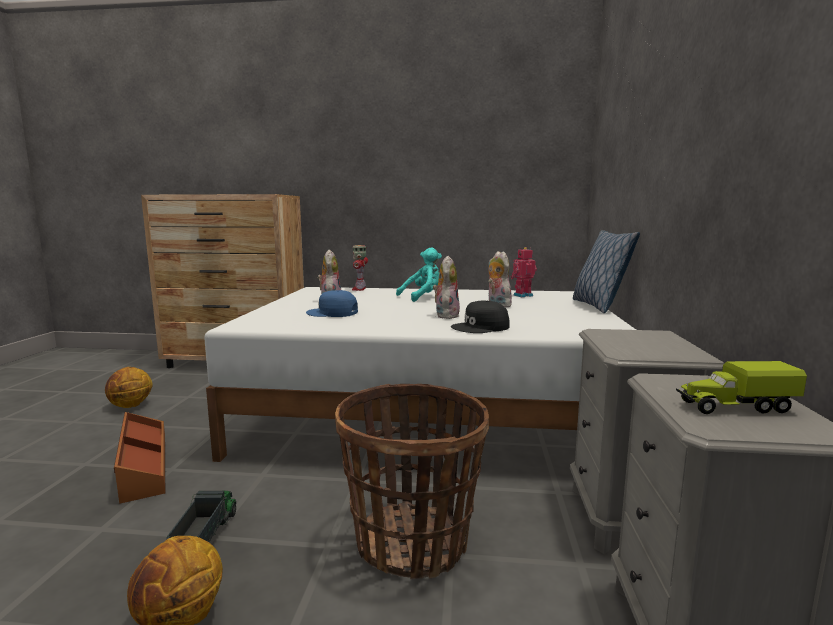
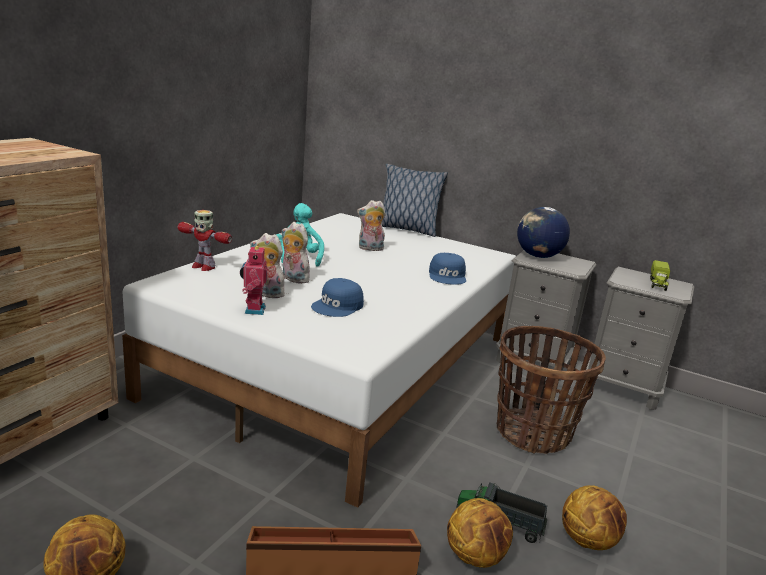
camera: 70 degrees left, 10 degrees up
(149, 531) = (476, 556): none -> basketball
(446, 315) = (395, 273): plush toy -> plush toy (293, 279)
(481, 327) = (448, 276): black cap -> blue cap
(522, 295) = (337, 230): toy robot -> toy robot (253, 310)
(632, 335) = (538, 256): none -> globe

